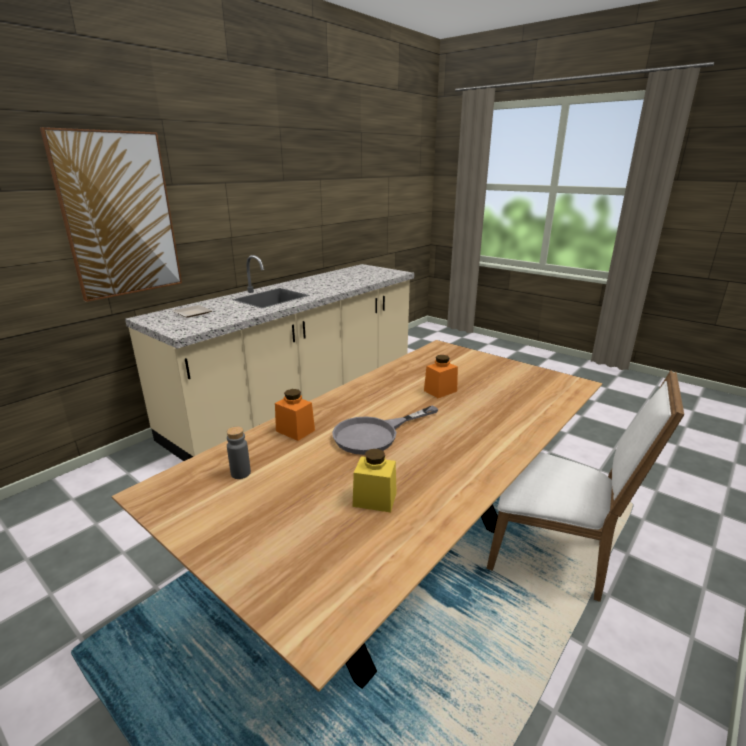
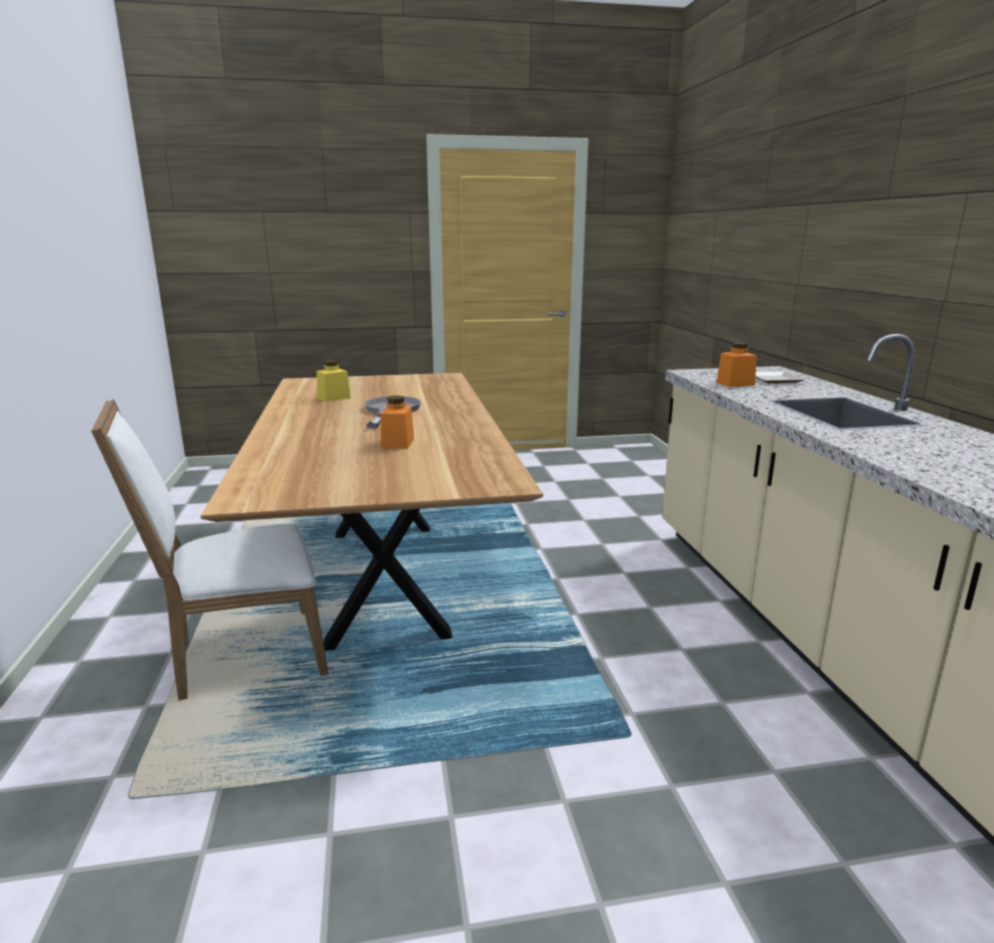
camera: 130 degrees right, 5 degrees down
(119, 215) = (820, 239): picture -> none
(240, 473) = (426, 386): grey bottle -> none
(295, 430) = (446, 399): orange jar -> orange jar (735, 384)

